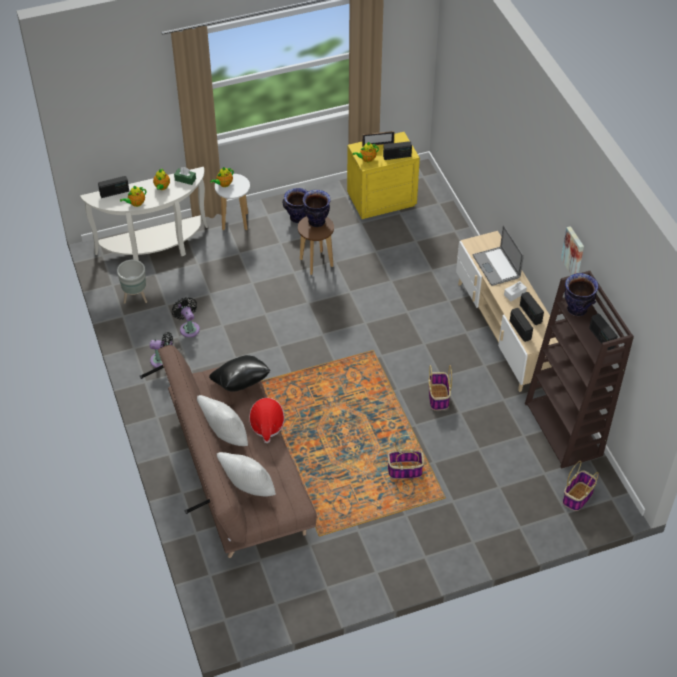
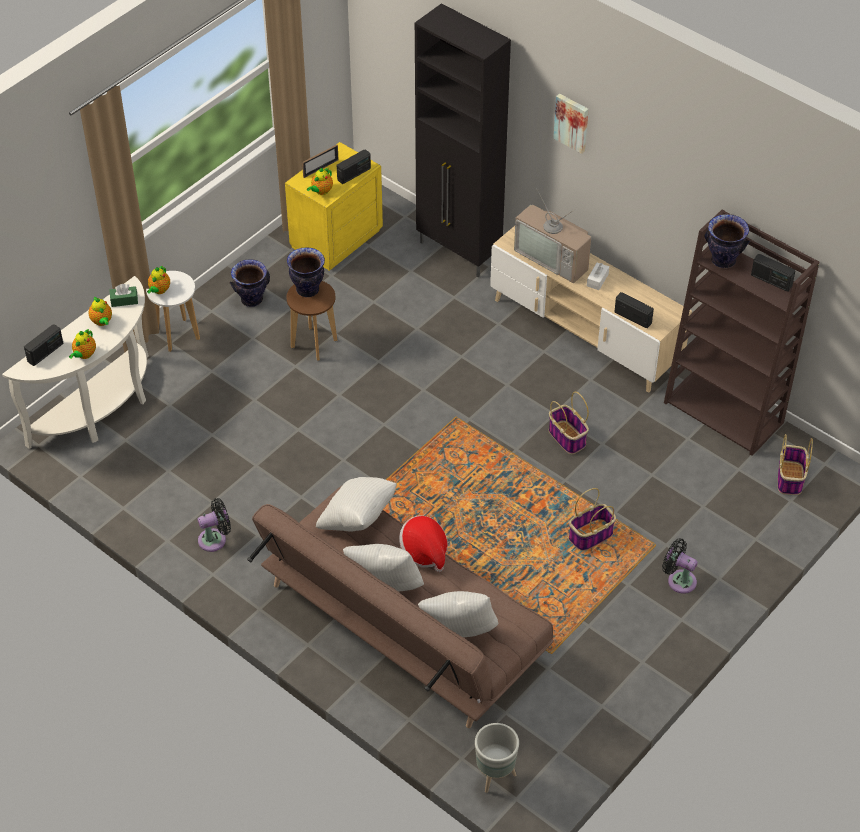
camera: 30 degrees left, 0 degrees up
(135, 298) = (122, 479): grey planter -> grey planter (494, 776)
(189, 328) = (217, 486): black fan -> black fan (679, 580)
(241, 385) = (357, 519): black pillow -> white pillow
(458, 241) = (459, 252): none -> black cabinet
(496, 266) = (554, 257): laptop -> television
(530, 314) = (630, 295): radio -> none
(574, 252) = (684, 197): picture -> picture (572, 122)

